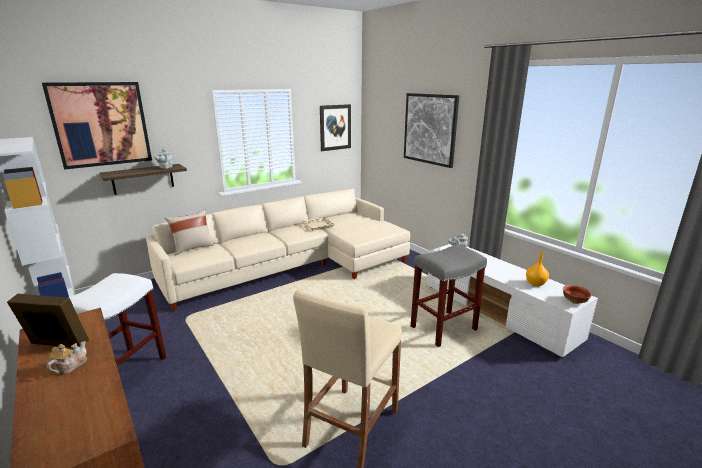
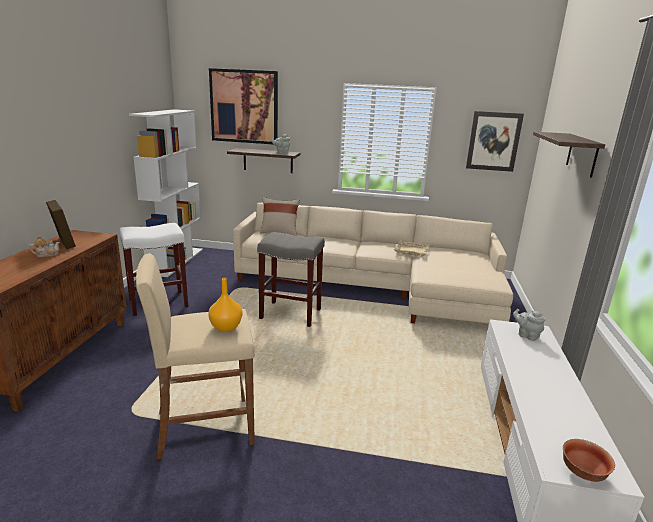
camera: 45 degrees right, 0 degrees up
(430, 129) = (582, 154): picture -> shelf
(444, 328) = (425, 415): grey stool -> grey stool (291, 314)
(536, 283) = (565, 421): orange vase -> orange vase (225, 328)

